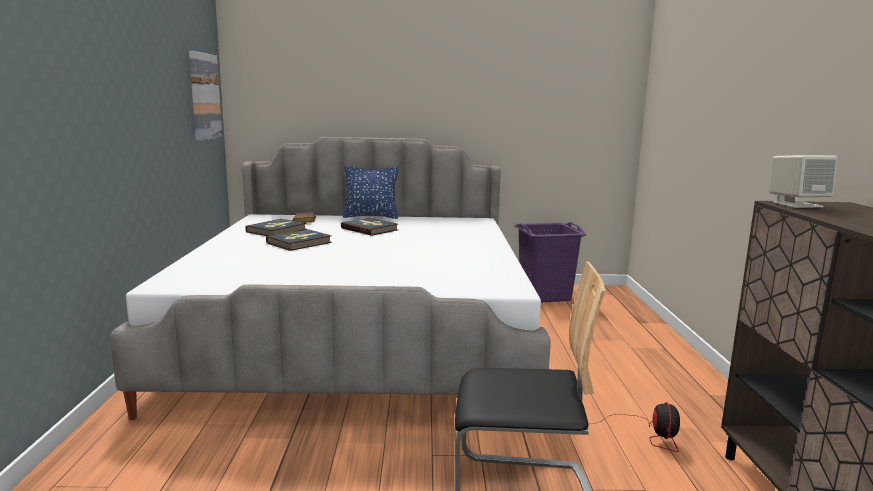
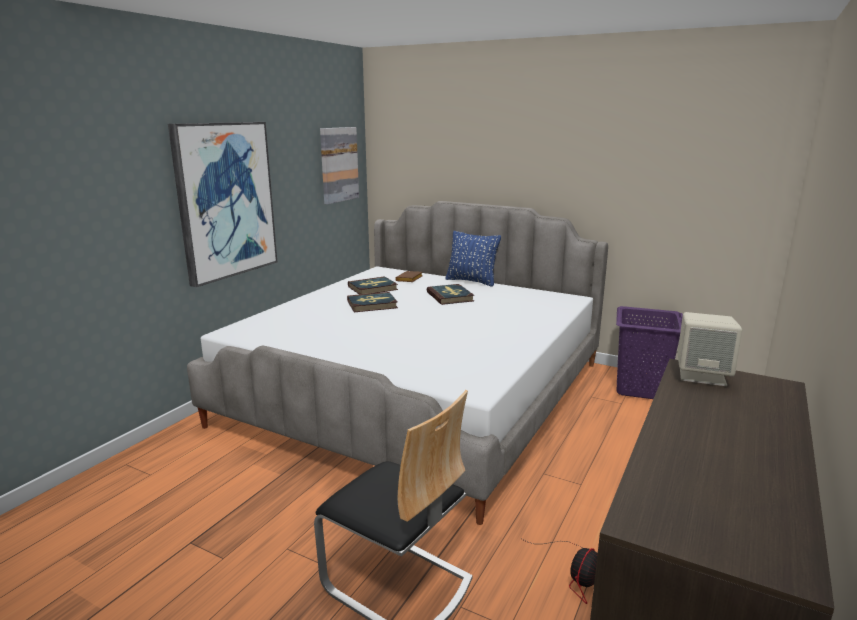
camera: 30 degrees right, 5 degrees up
(117, 122) = (225, 200): none -> picture

